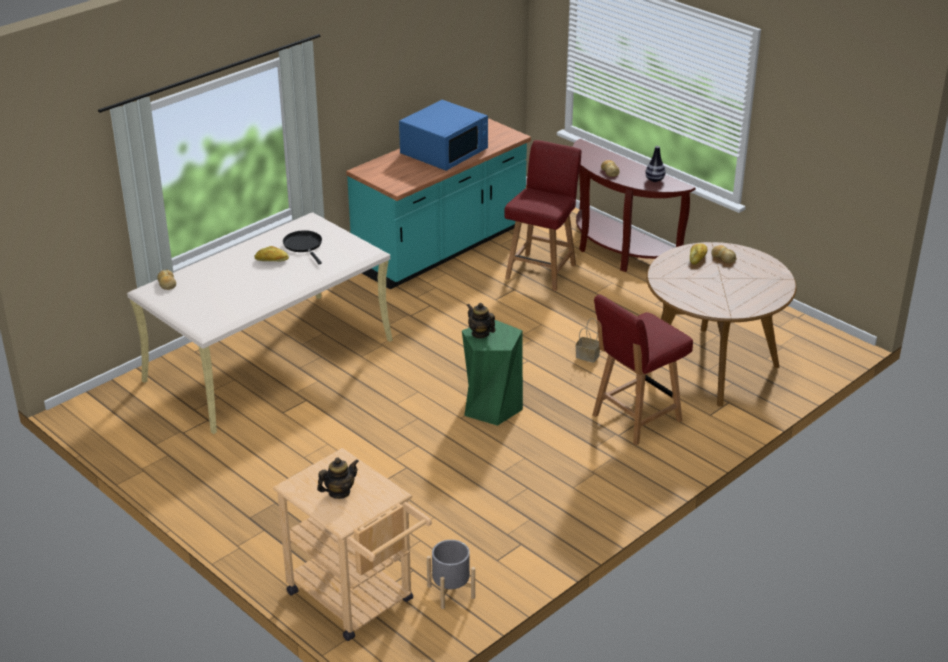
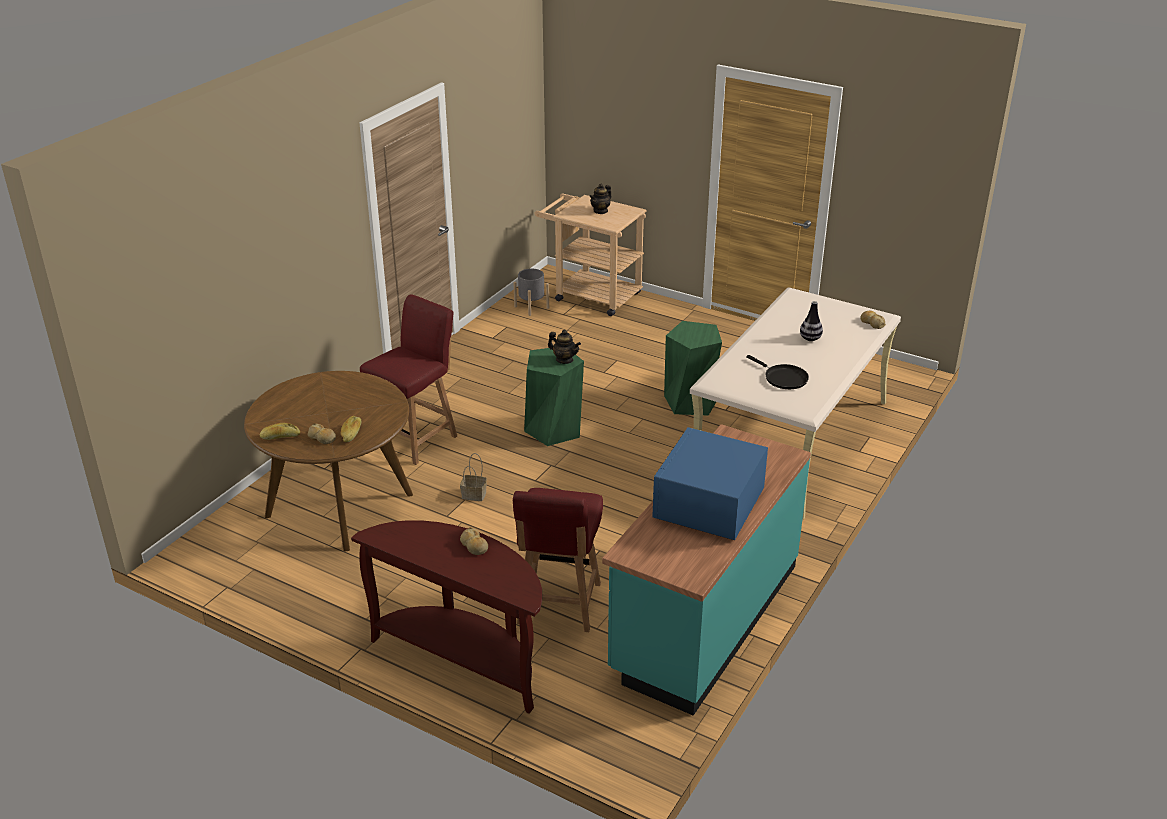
camera: 165 degrees right, 0 degrees up
(271, 260) = (800, 358): bread -> bread (280, 437)
(334, 414) = (691, 402): none -> green stool
(654, 180) = (408, 540): vase -> vase (810, 339)

